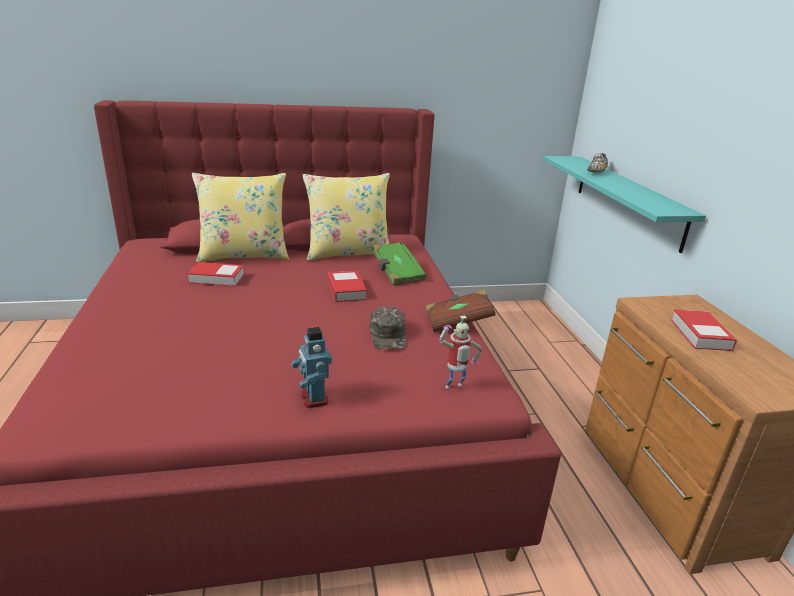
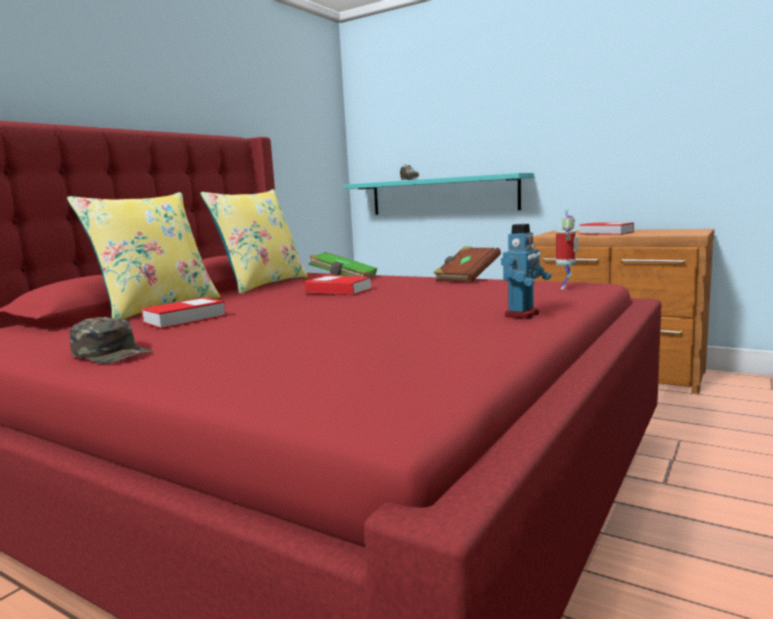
camera: 45 degrees left, 15 degrees down
(313, 399) = (523, 315): toy robot -> toy robot turned 75 degrees counterclockwise
(389, 335) = (451, 290): green cap -> green cap (112, 353)

